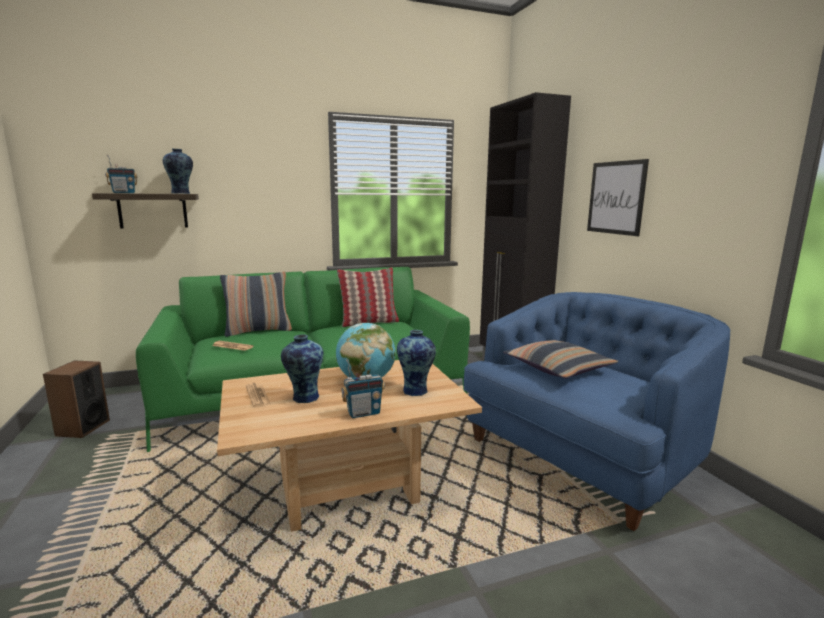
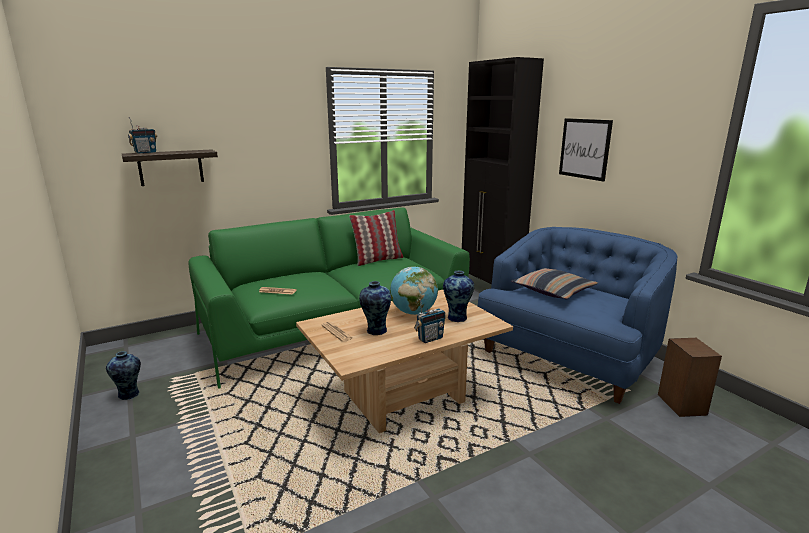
camera: 10 degrees left, 5 degrees up
(82, 428) = (141, 374): speaker -> speaker (681, 404)
(181, 193) = (200, 151): vase -> vase (129, 395)
(258, 331) = (286, 275): pillow -> none

